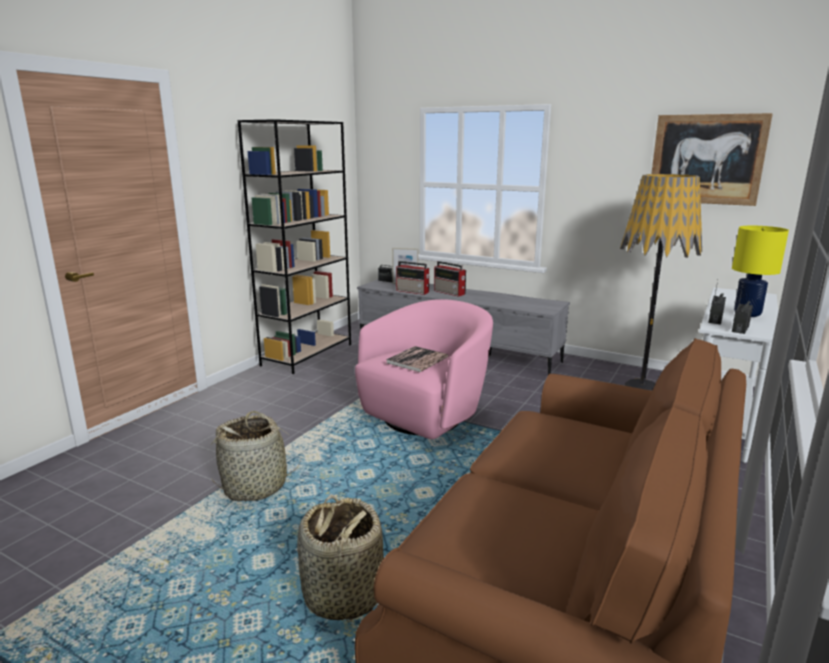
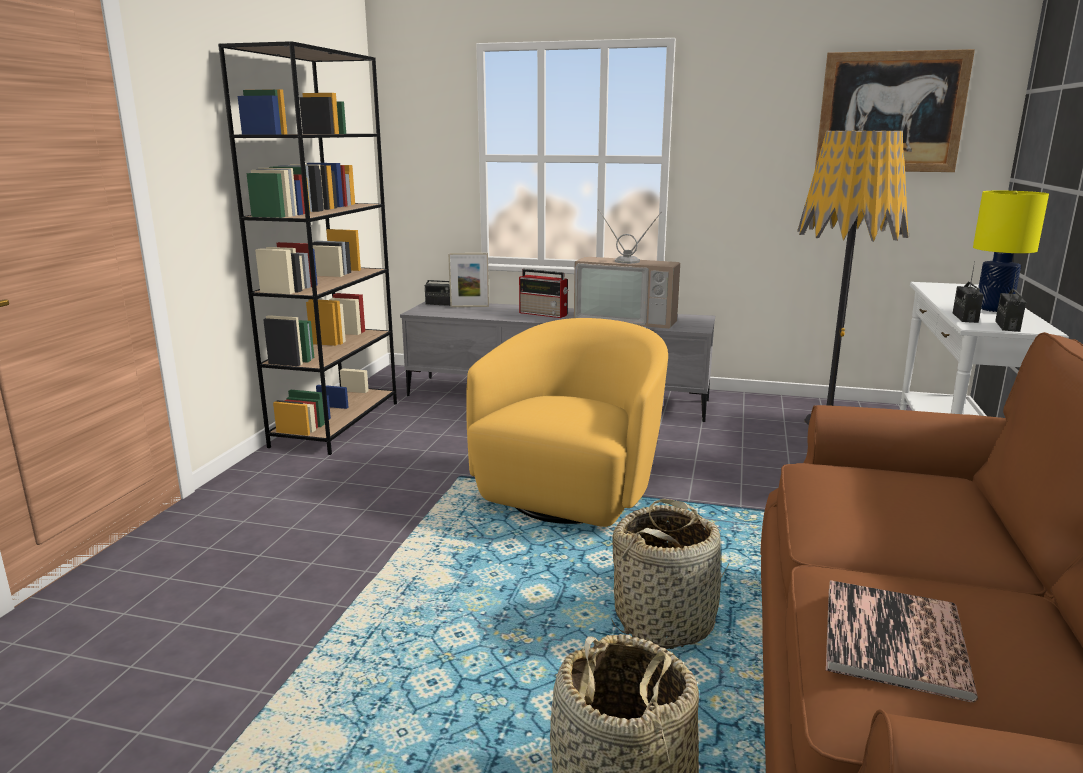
camera: 15 degrees left, 0 degrees up
(256, 486) = (369, 641): basket -> basket (665, 621)
(413, 291) = (490, 315): radio -> none
(417, 360) = (568, 409): book -> book (894, 639)
(427, 415) = (572, 492): pink armchair -> yellow armchair
(504, 300) = (627, 319): none -> television

